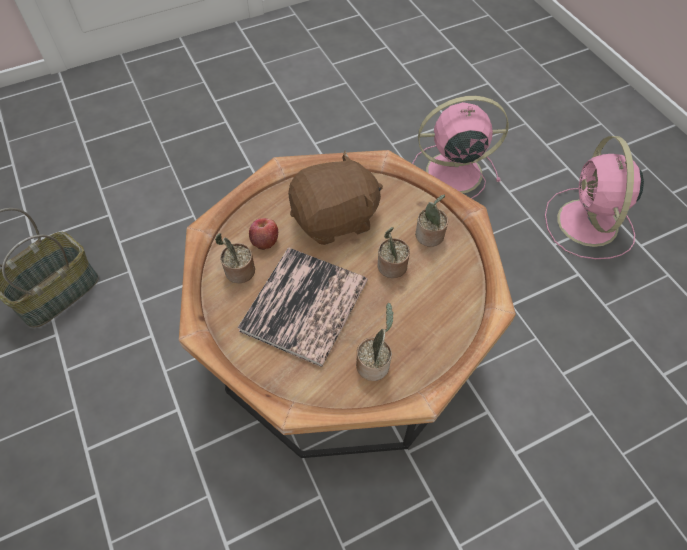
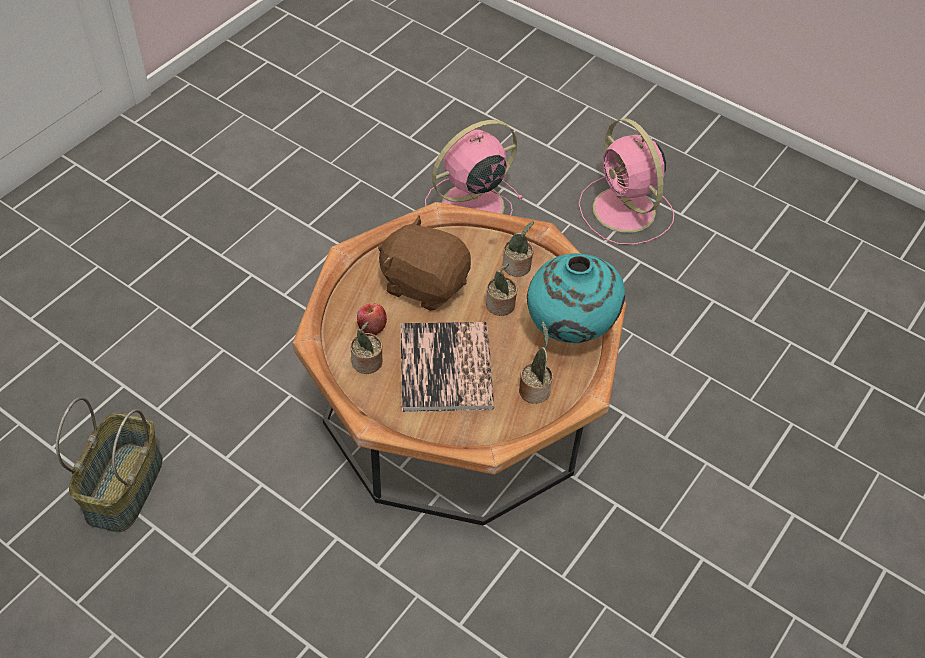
camera: 30 degrees left, 5 degrees down
(335, 219) = (424, 283): brown plush toy -> brown plush toy turned 105 degrees counterclockwise
(442, 318) = (568, 331): none -> turquoise vase

